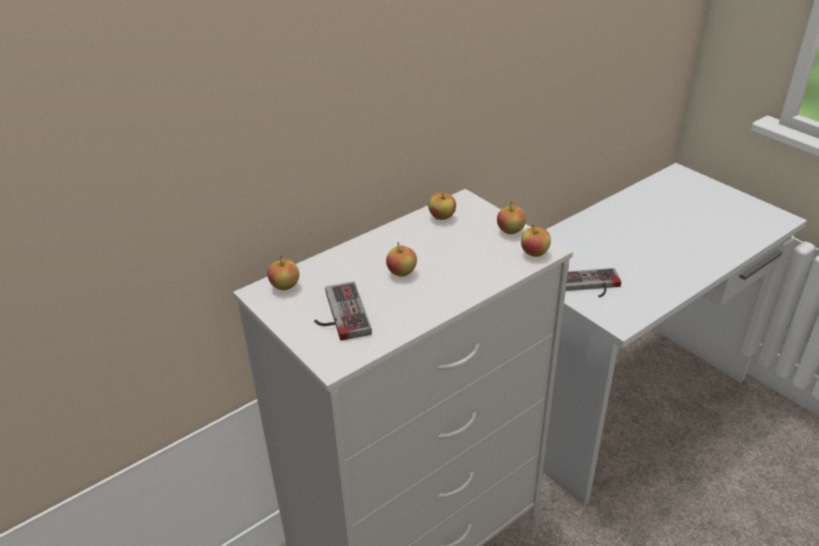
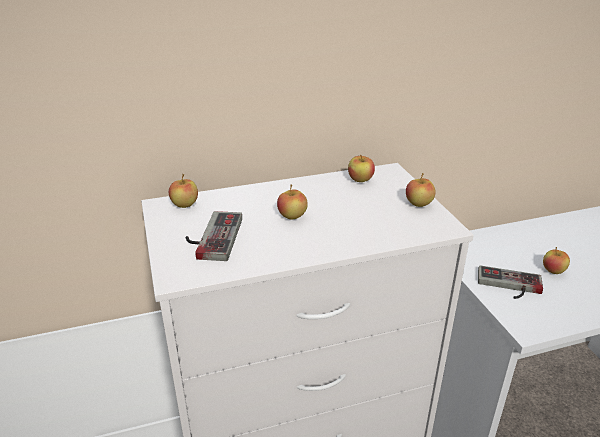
camera: 20 degrees right, 5 degrees down
(534, 253) = (431, 227): apple -> apple (553, 271)

